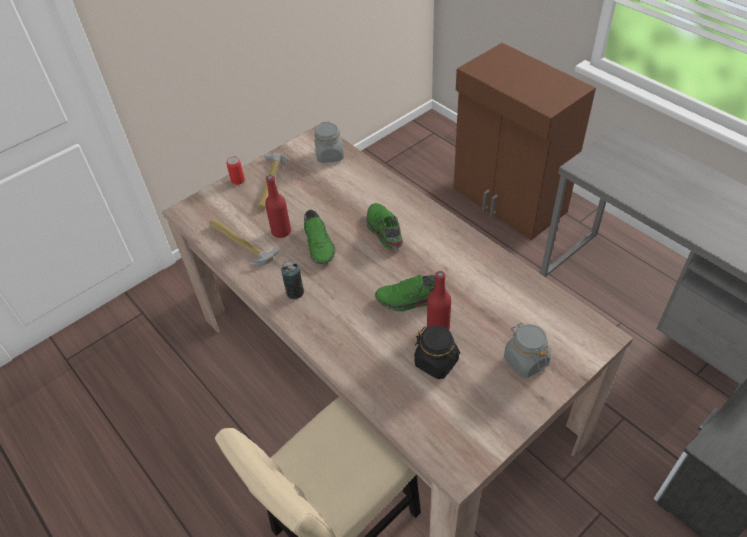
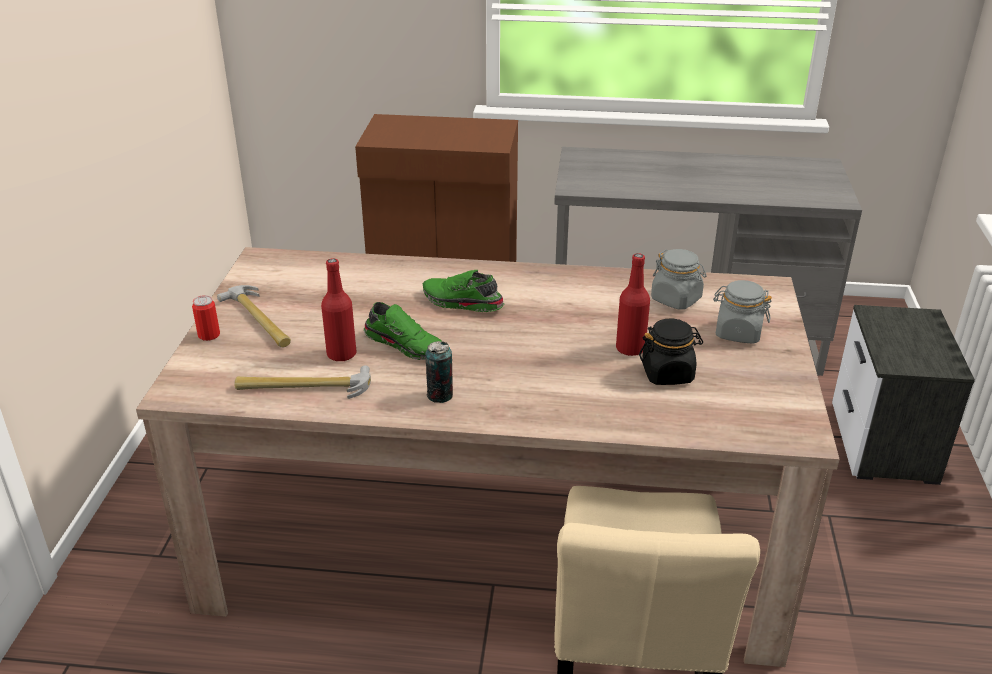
camera: 45 degrees left, 15 degrees down
(330, 155) = (301, 268): grey jar -> grey jar (676, 299)
(411, 300) = (573, 342): green shoe -> none

